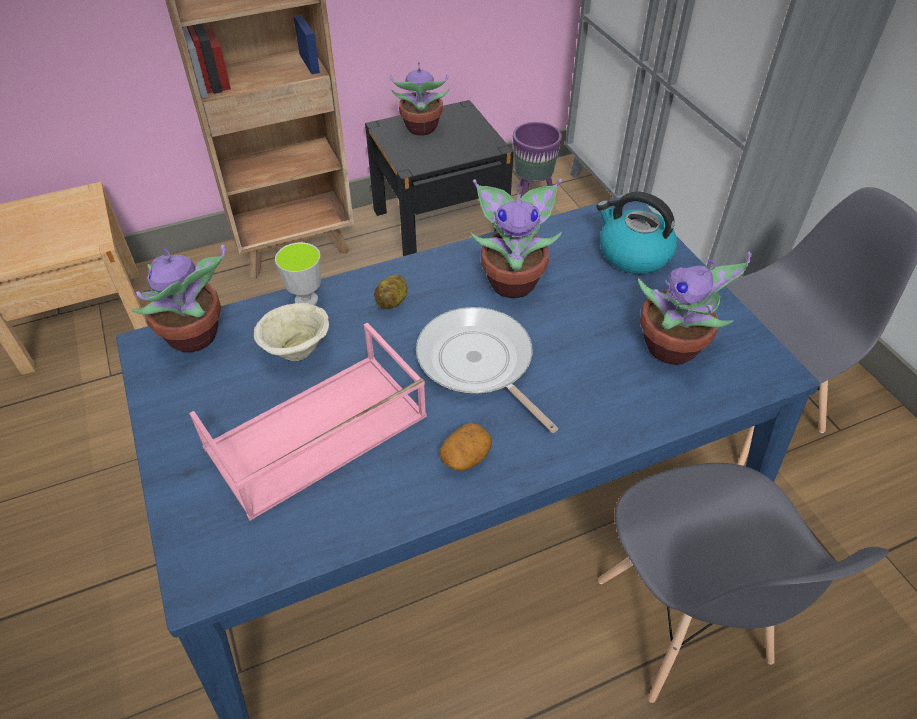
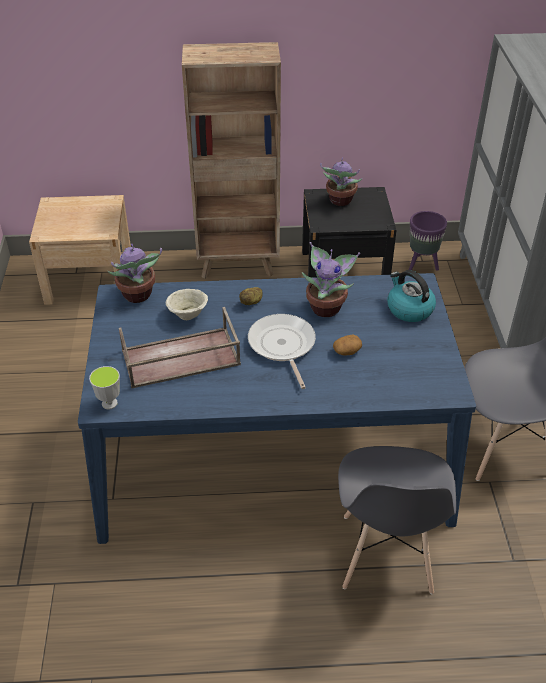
camera: 20 degrees right, 5 degrees down
(306, 300) = (204, 290): cup -> cup (109, 403)
(316, 435) = (179, 358): pink tray -> brown tray
(465, 457) = (251, 389): potato -> potato (347, 351)
(673, 349) = (399, 366): potted plant -> none

